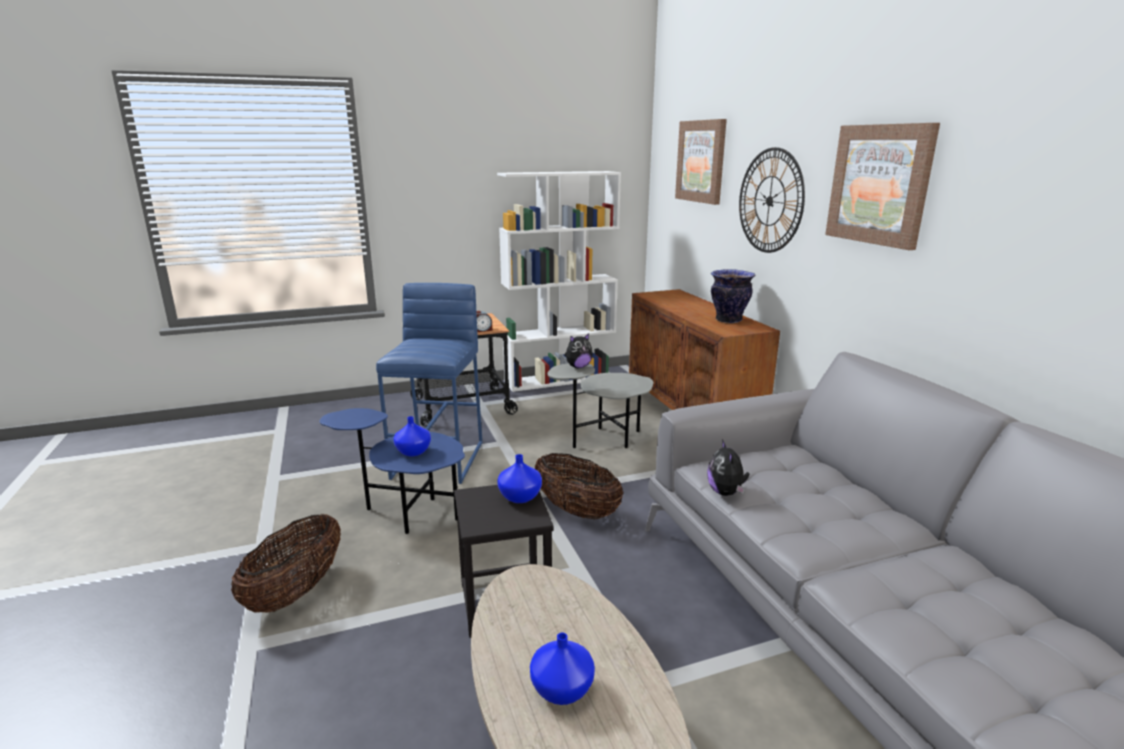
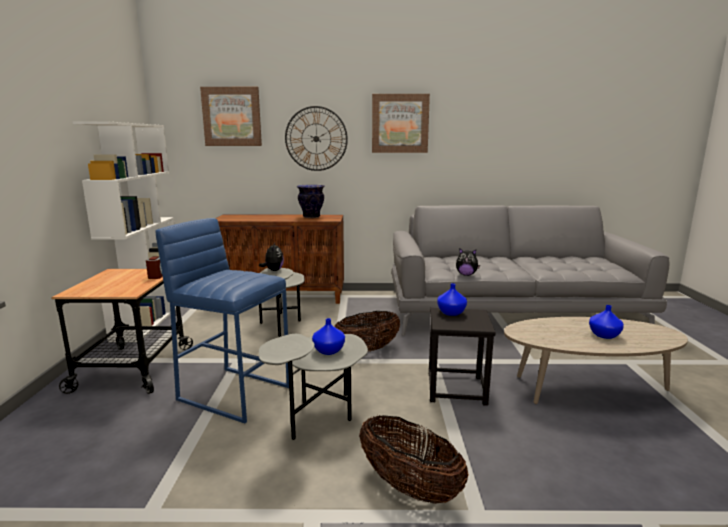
camera: 70 degrees left, 5 degrees down
(406, 514) = (319, 418): blue side table -> grey side table

